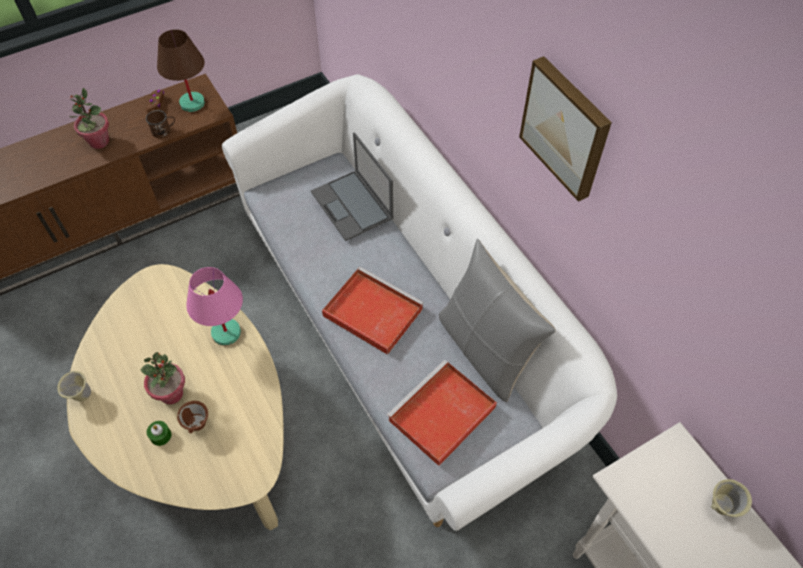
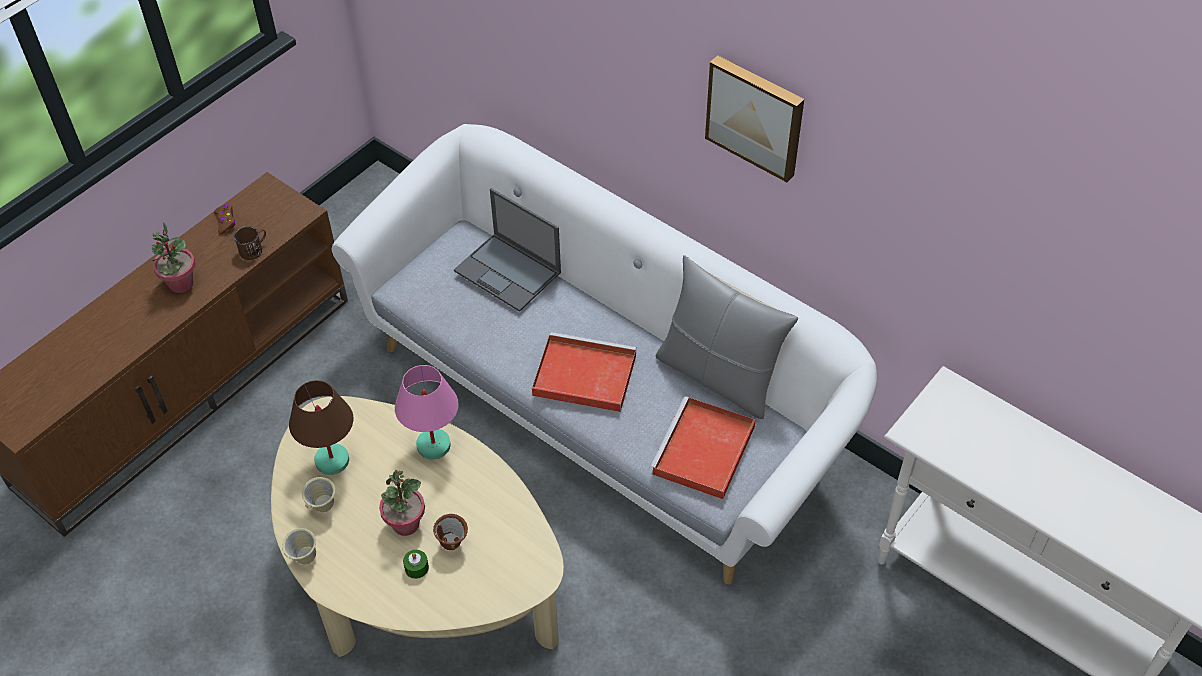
camera: 20 degrees left, 5 degrees down
(192, 103) = (271, 210): brown table lamp -> brown table lamp (332, 461)
(720, 508) = (1006, 425): beige mug -> beige mug (323, 508)

